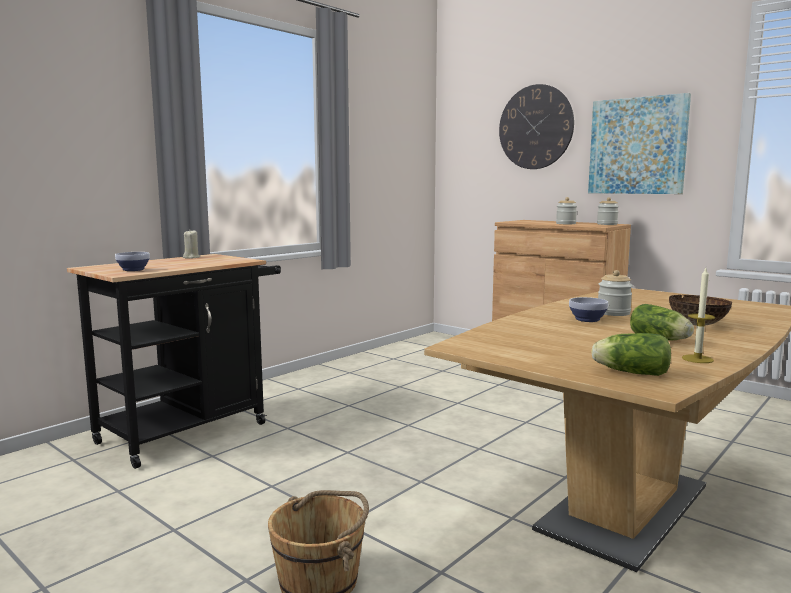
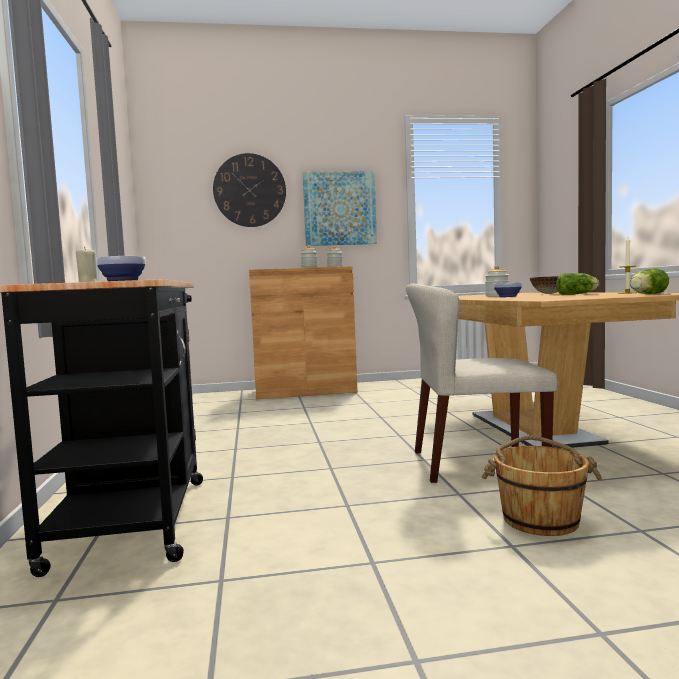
camera: 50 degrees left, 5 degrees down
(442, 509) = (476, 463): none -> beige chair

